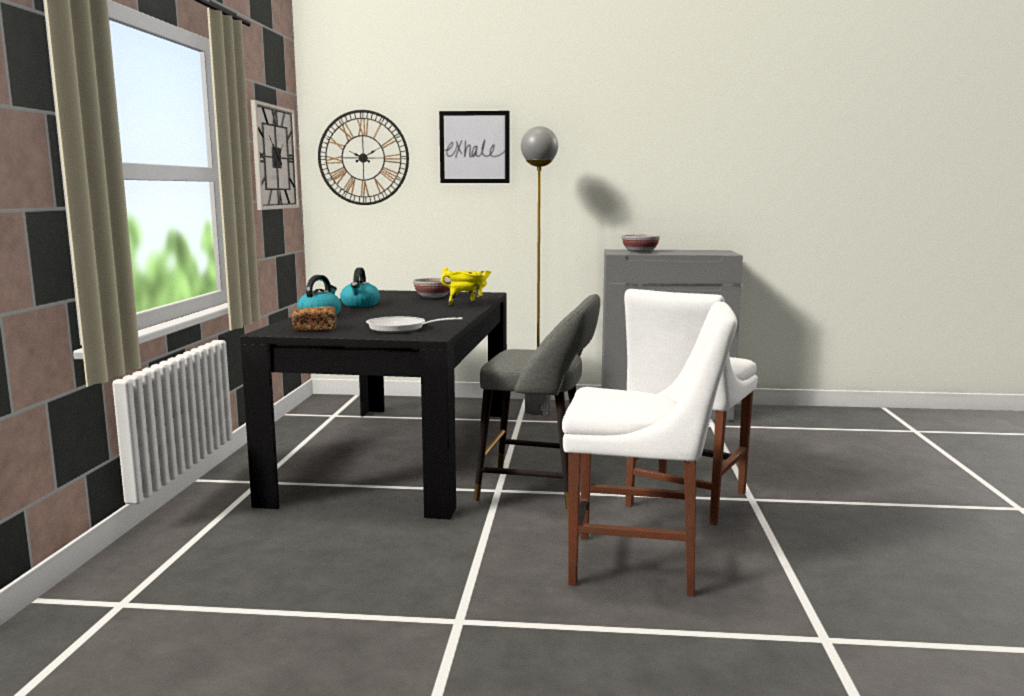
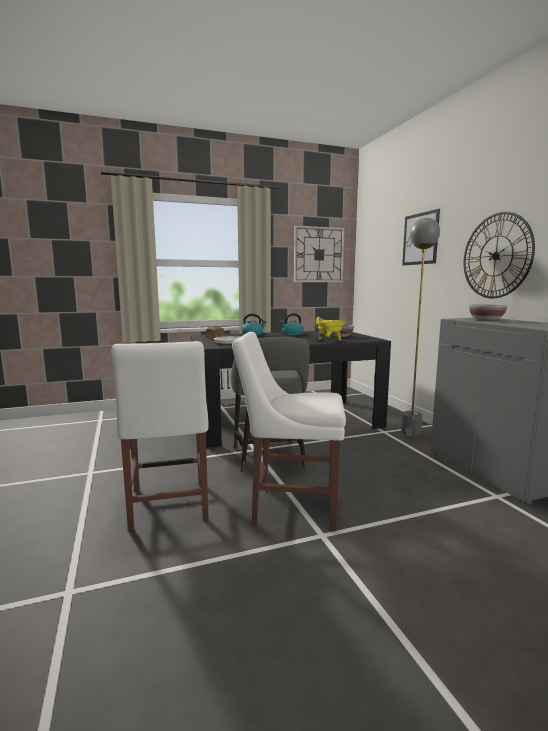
camera: 65 degrees right, 0 degrees up
(363, 157) = (374, 252): wall clock -> wall clock (496, 256)

